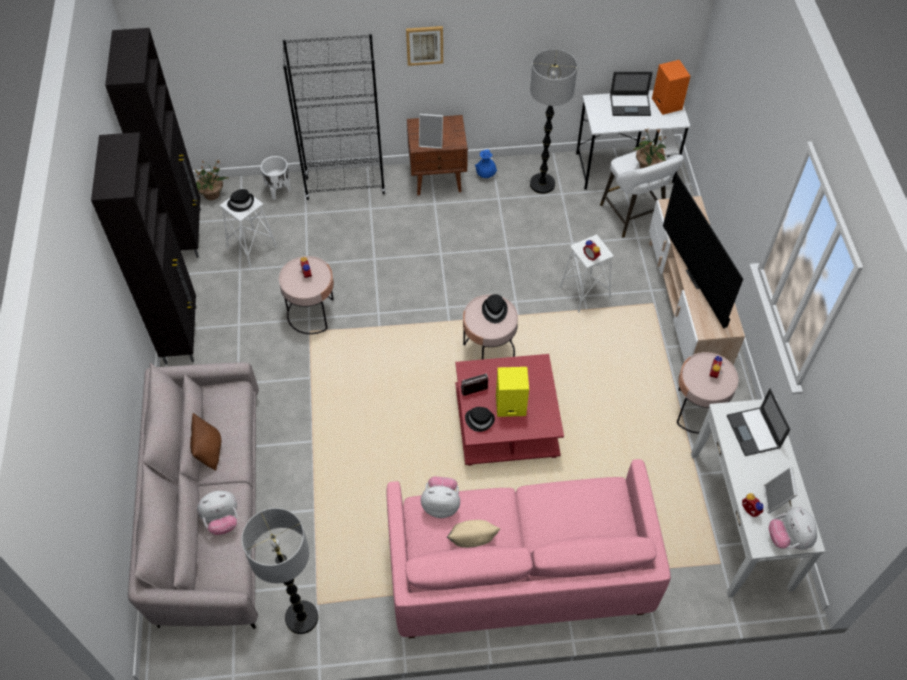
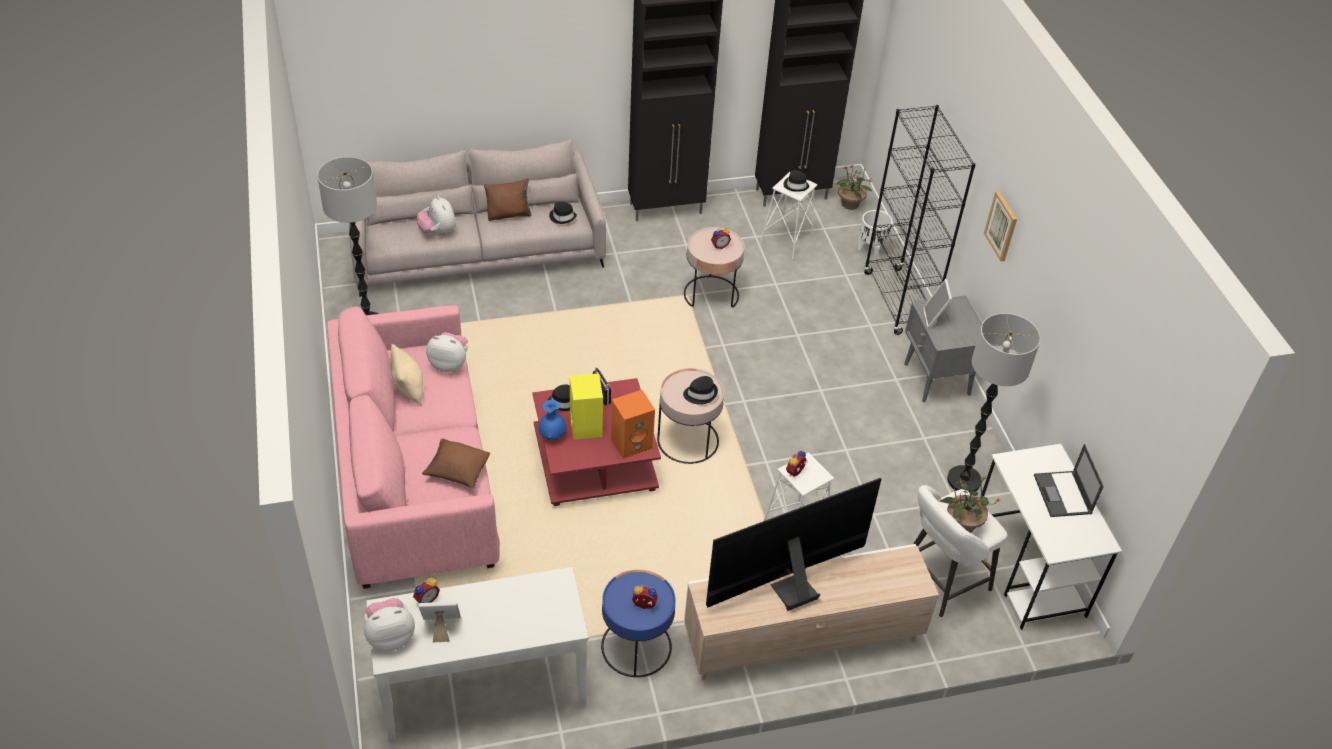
camera: 80 degrees right, 10 degrees down
(224, 402) = (562, 217): none -> black hat
(438, 179) = (936, 380): brown nightstand -> grey nightstand
(441, 504) = (449, 364): plush toy -> plush toy turned 75 degrees counterclockwise
(485, 175) = (959, 423): blue vase -> blue vase (552, 435)
(580, 500) = (457, 472): none -> brown pillow
(666, 103) = (1083, 535): orange speaker -> orange speaker (632, 443)
(696, 410) = (636, 647): pink side table -> blue side table
(753, 432) = (534, 610): laptop -> none

